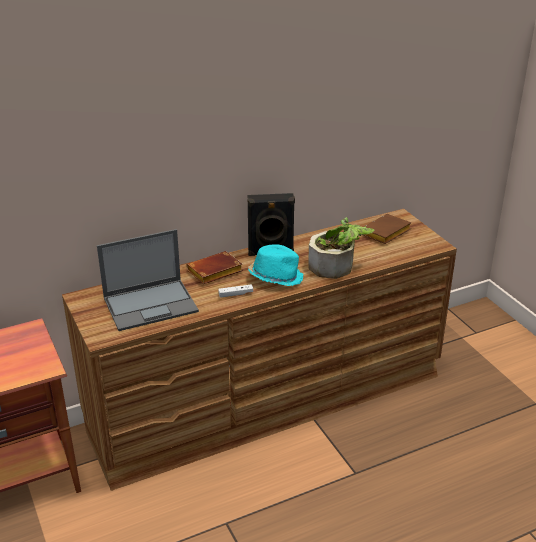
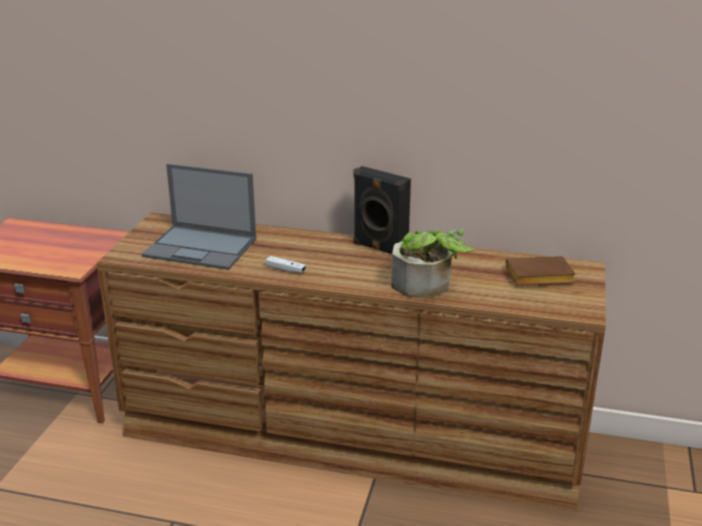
camera: 40 degrees right, 5 degrees down
(214, 273) = (297, 244): brown book -> none
(275, 277) = (348, 270): turquoise hat -> none

